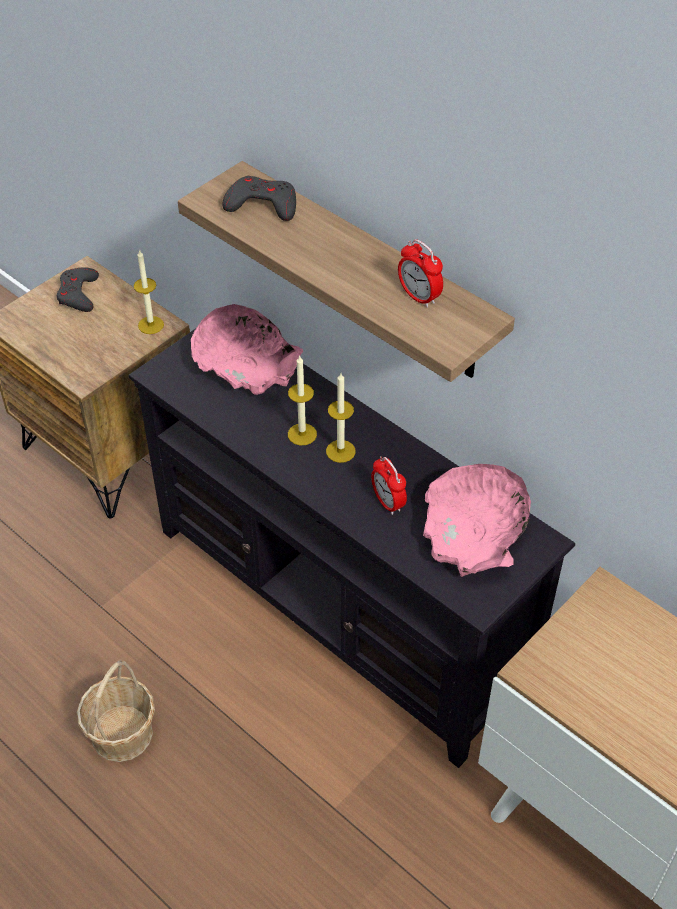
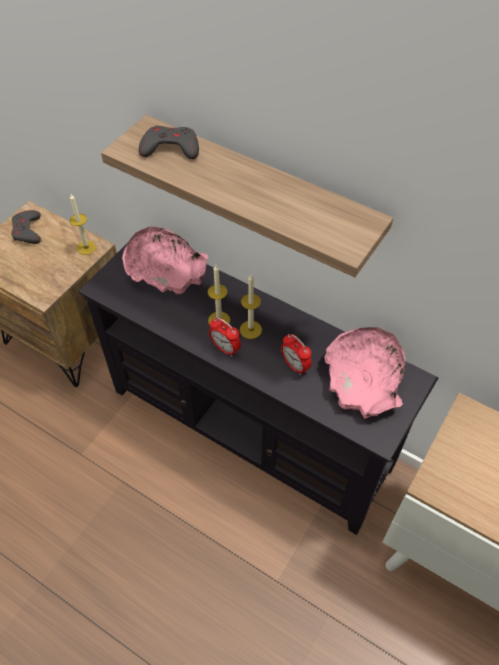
camera: 10 degrees left, 5 degrees up
(122, 733) = (113, 549): basket -> none
(419, 297) = (314, 209): alarm clock -> alarm clock (225, 348)

